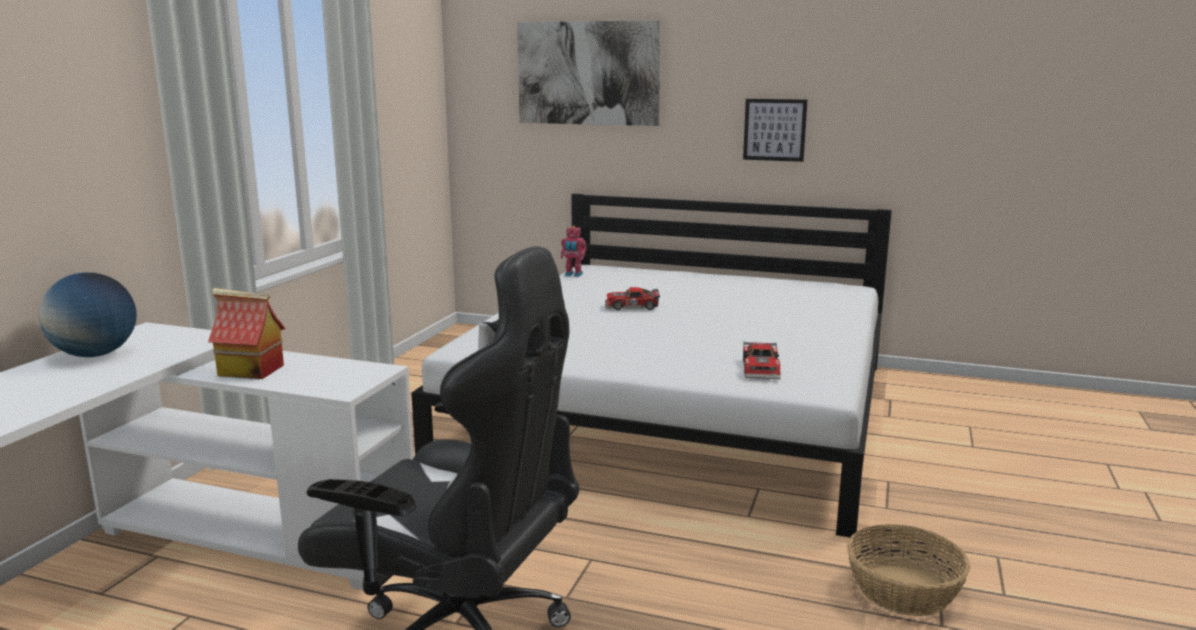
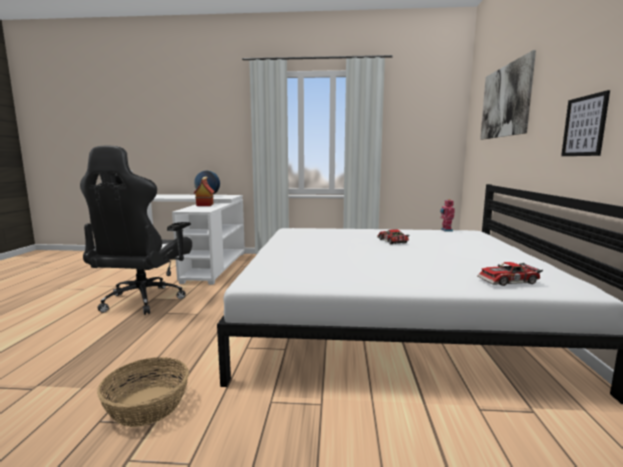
camera: 75 degrees right, 5 degrees down
(762, 369) = (290, 268): toy car -> toy car (509, 281)

